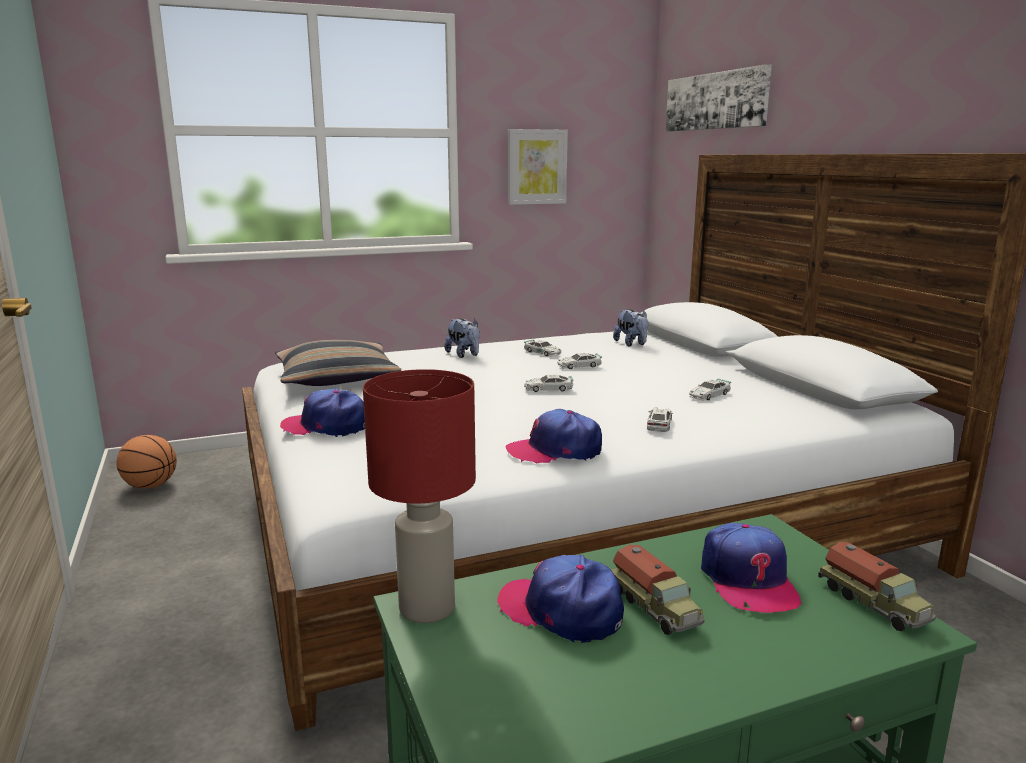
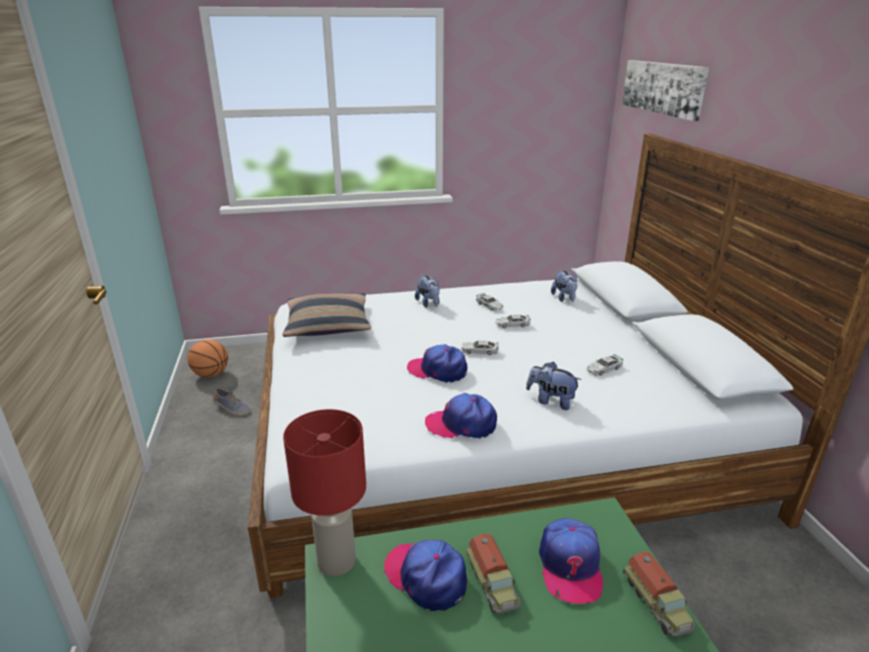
camera: 10 degrees right, 10 degrees up
(189, 521) = (232, 409): none -> shoe
(326, 426) = (306, 380): cap -> cap (438, 370)
(536, 167) = (509, 133): picture -> none
(659, 424) = (551, 401): toy car -> plush toy

